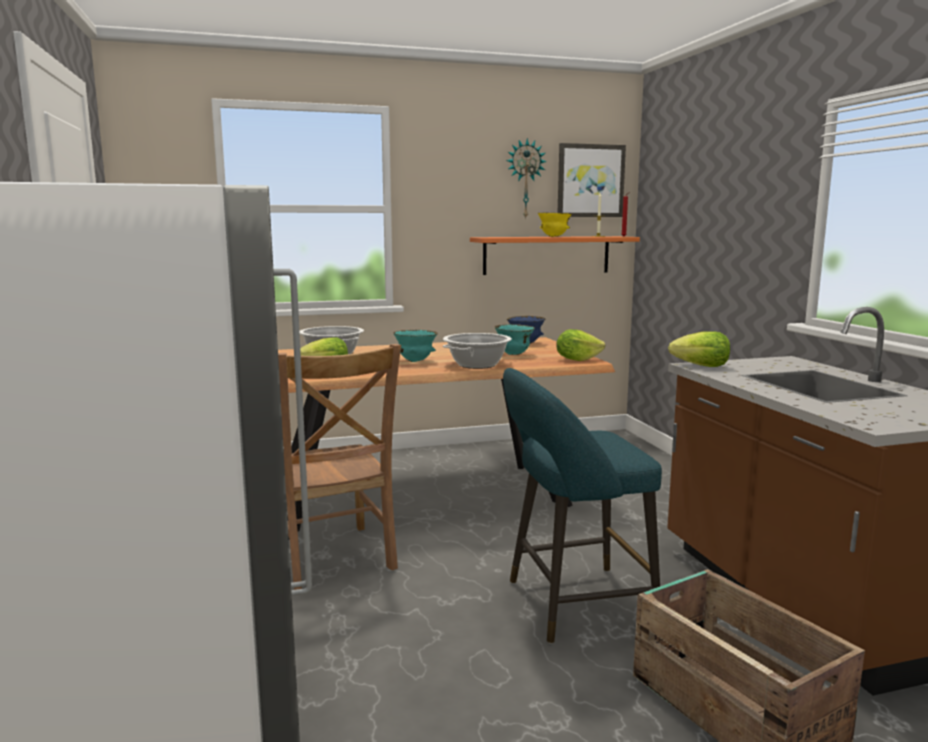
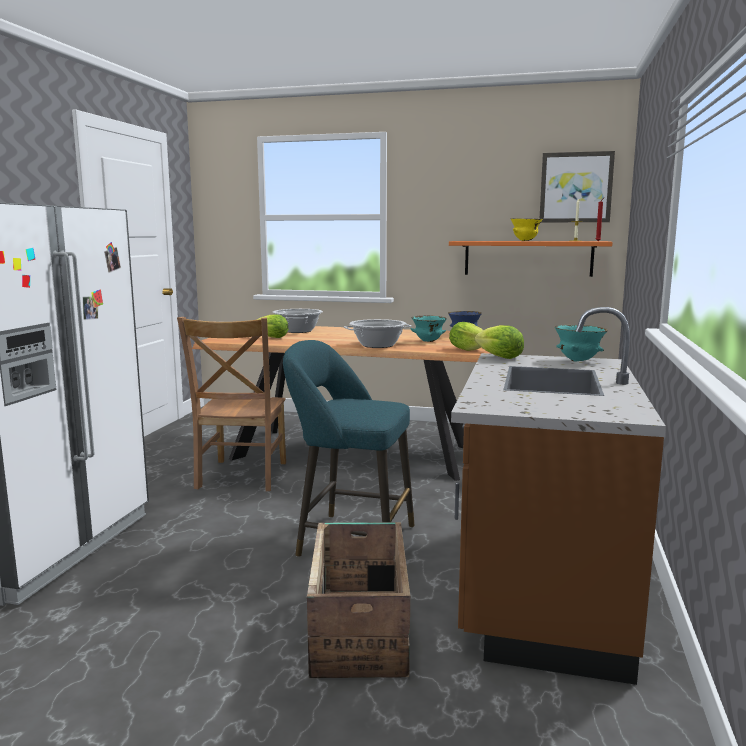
camera: 30 degrees right, 0 degrees up
(415, 361) = (341, 339): turquoise bowl -> turquoise bowl (578, 361)
(525, 179) = (507, 188): wall clock -> none

